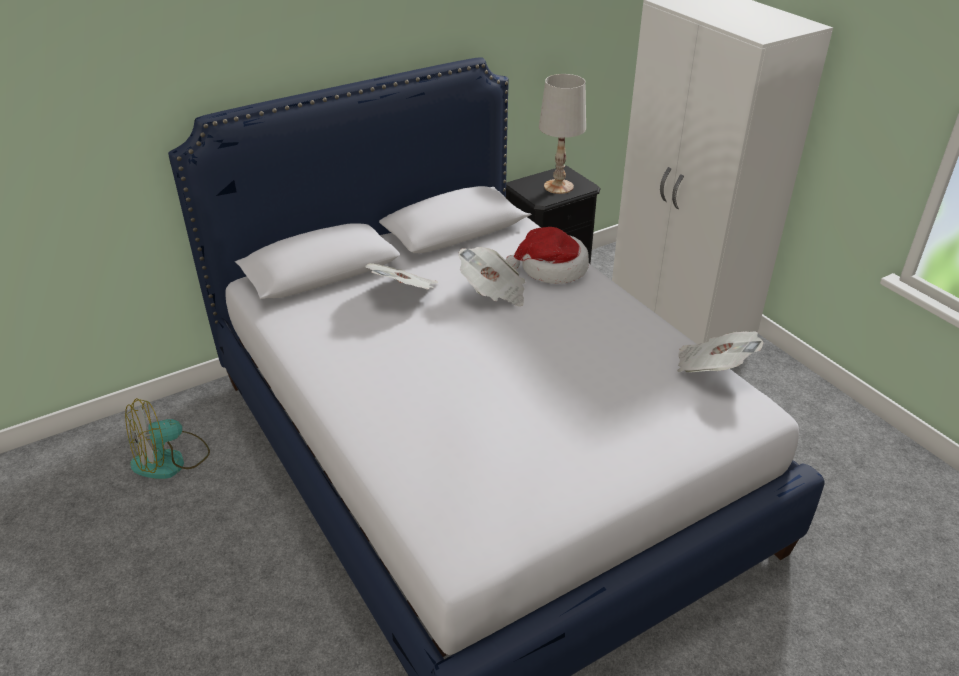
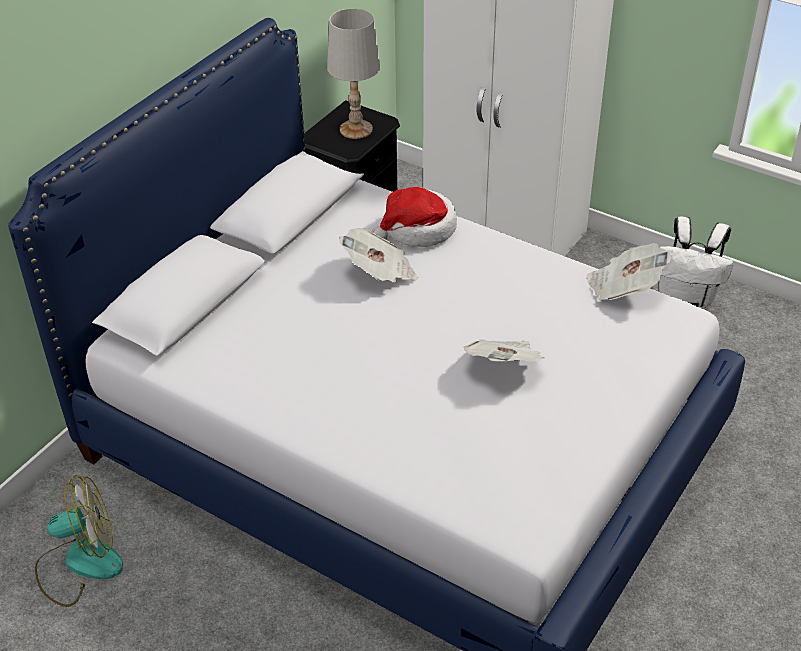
camera: 25 degrees left, 5 degrees up
(171, 460) = (79, 564): fan -> fan turned 135 degrees counterclockwise
(405, 292) = (292, 300): newspaper -> newspaper (504, 366)
(823, 423) = (687, 300): none -> white backpack

